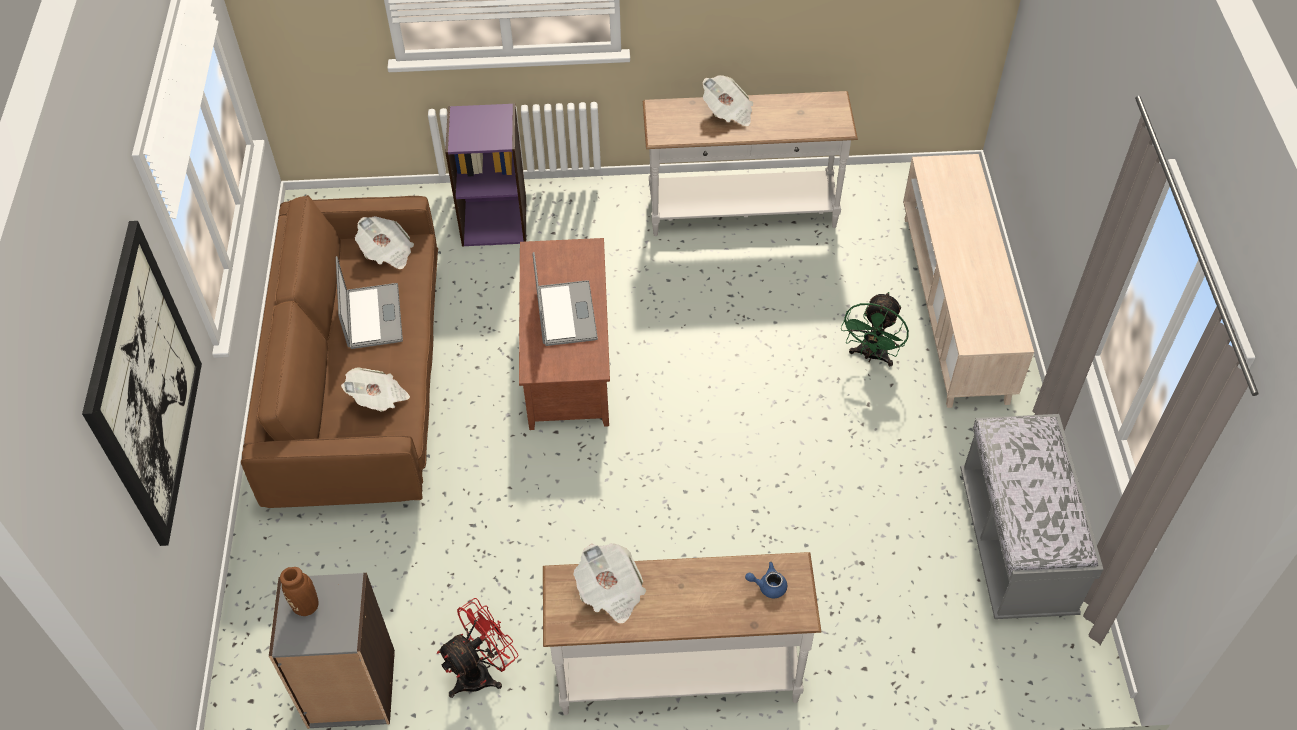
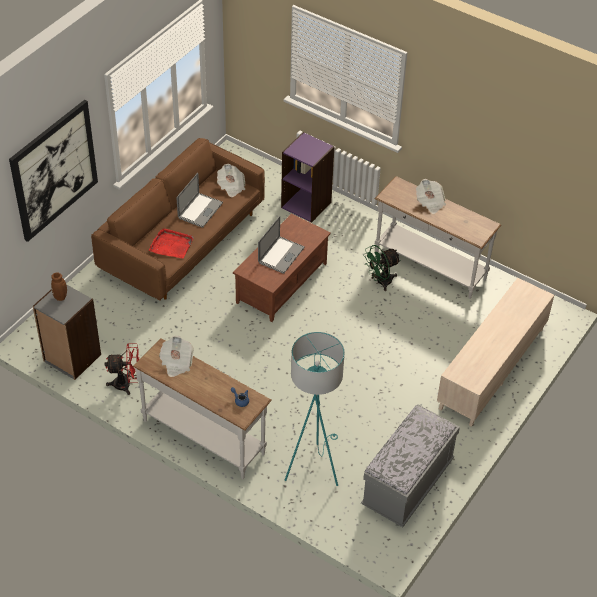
camera: 35 degrees right, 5 degrees down
(379, 399) = (171, 245): newspaper -> red tray
(871, 356) = (425, 365): green fan -> green fan (380, 282)
(872, 608) = (313, 465): none -> turquoise floor lamp

